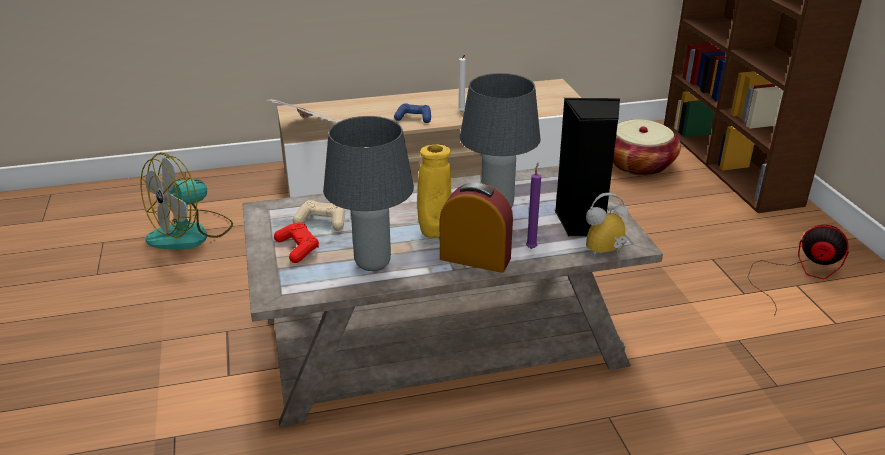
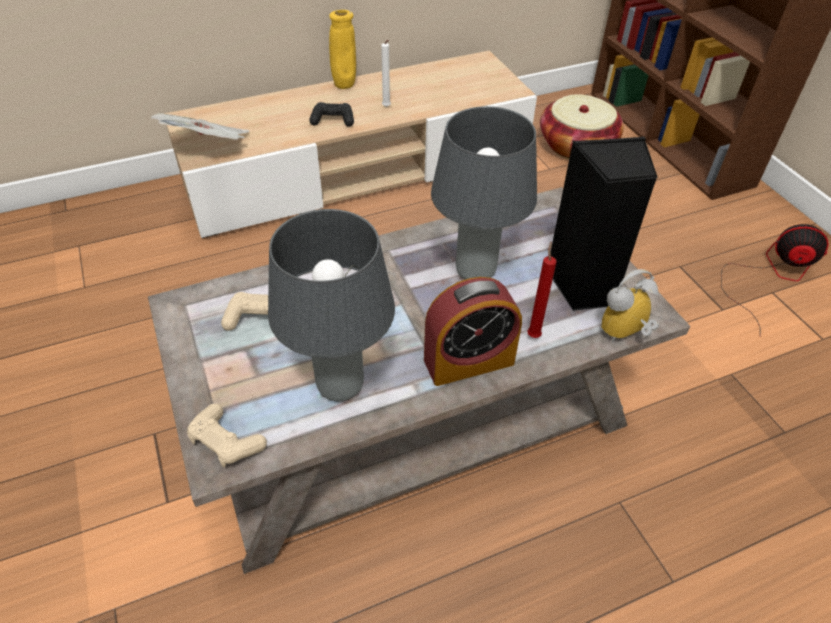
camera: 10 degrees left, 15 degrees up
(191, 233) = (86, 290): fan -> none
(281, 285) = (226, 442): none -> beige game controller
(298, 248) = (236, 370): red game controller -> none
(414, 118) = (333, 120): blue game controller -> black game controller
(434, 234) = (408, 324): yellow vase -> yellow vase (344, 86)
(475, 258) = (469, 361): alarm clock -> alarm clock turned 150 degrees clockwise
(531, 247) = (533, 334): purple candle -> red candle

